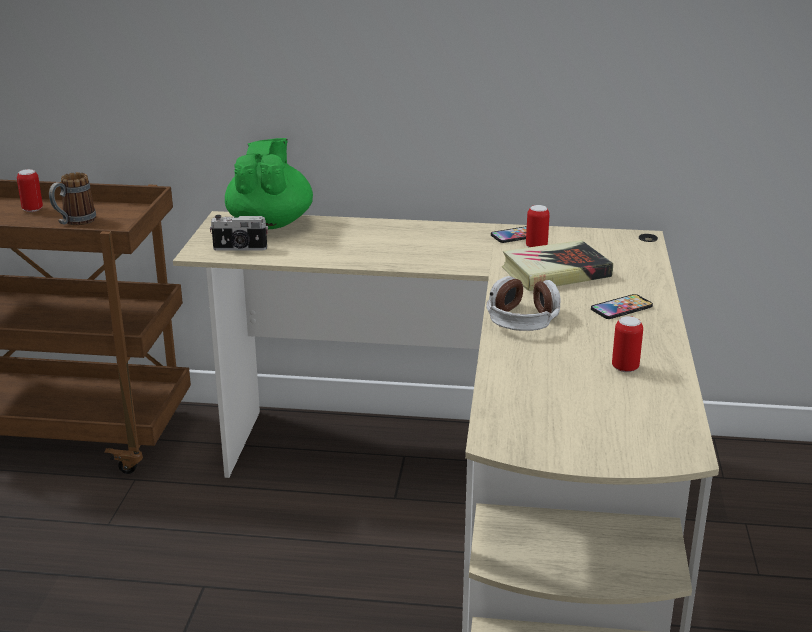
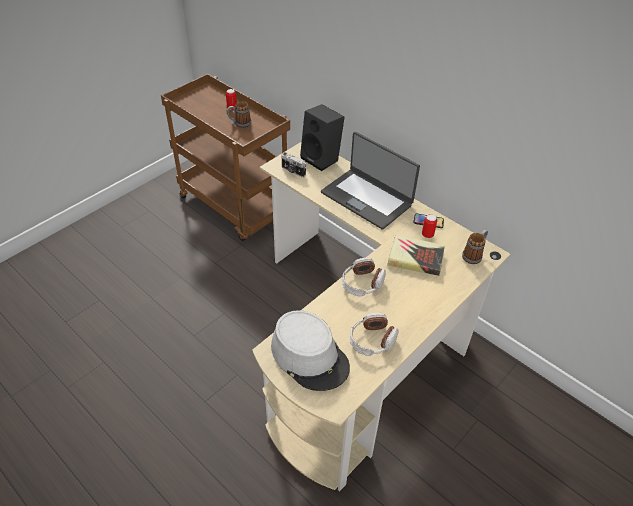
camera: 35 degrees right, 20 degrees up
(270, 223) = (322, 159): green teapot -> black speaker
(399, 240) = (367, 198): none -> laptop
(565, 420) = (310, 356): none -> grey hat
(621, 308) = (418, 300): phone -> none
(623, 244) = (474, 255): none -> mug
(625, 368) = (372, 340): can -> headphones

